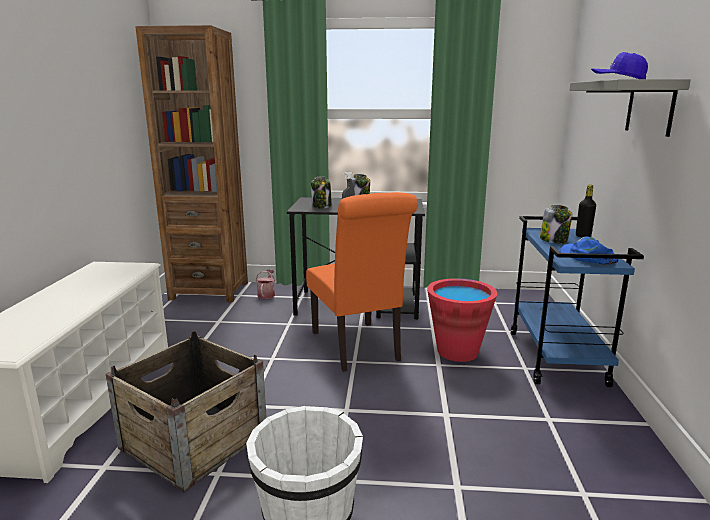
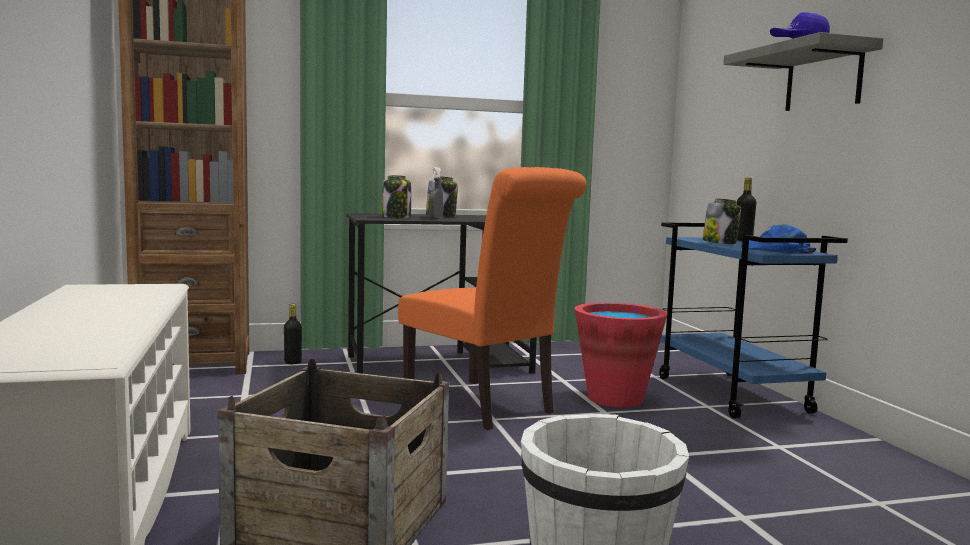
camera: 20 degrees left, 10 degrees down
(266, 294) = (292, 362): watering can -> black bottle

